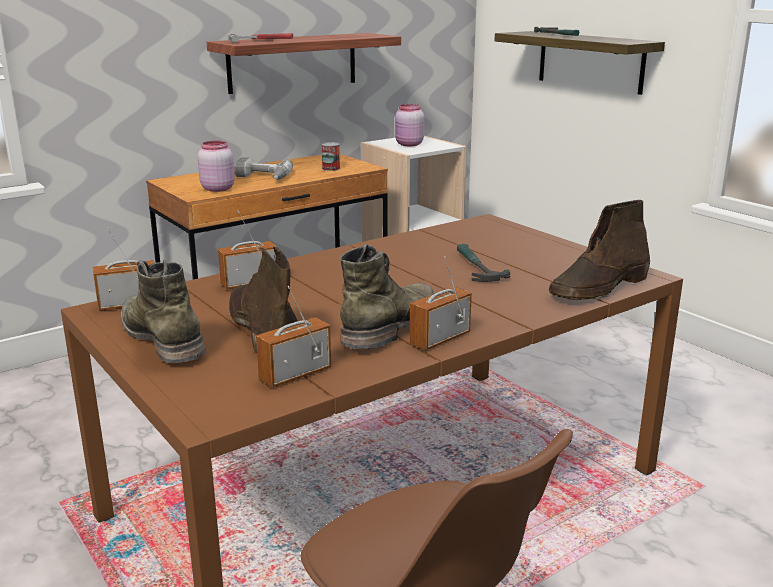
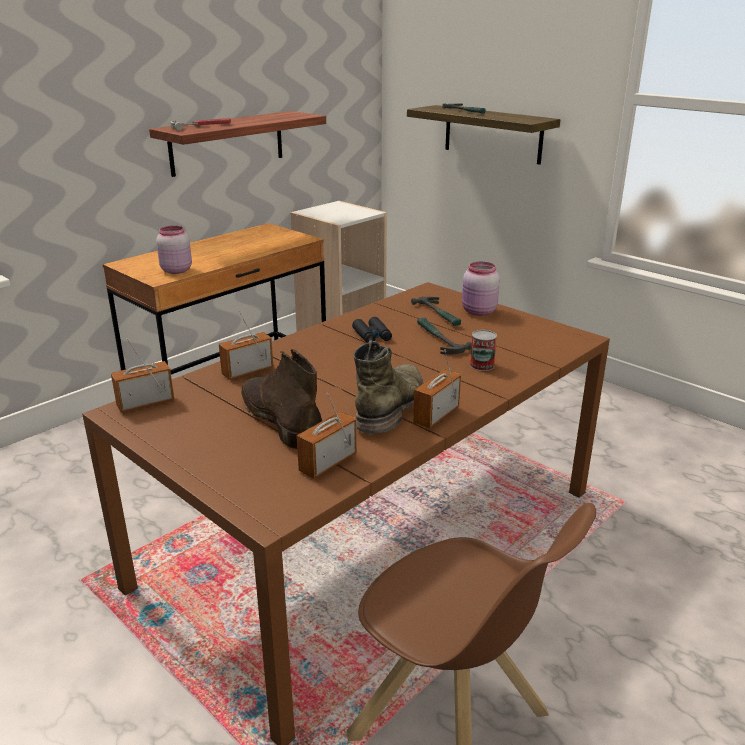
camera: 10 degrees left, 5 degrees up
(162, 337) = (192, 436): green boot -> none
(262, 177) = (212, 255): power drill -> none
(331, 168) = (272, 242): can -> can (482, 365)
(401, 259) = (372, 336): none -> black binoculars
(408, 144) = (335, 213): pink jar -> pink jar (478, 312)
(487, 244) = (439, 314): none -> hammer
(598, 288) = (547, 353): brown boot -> none

